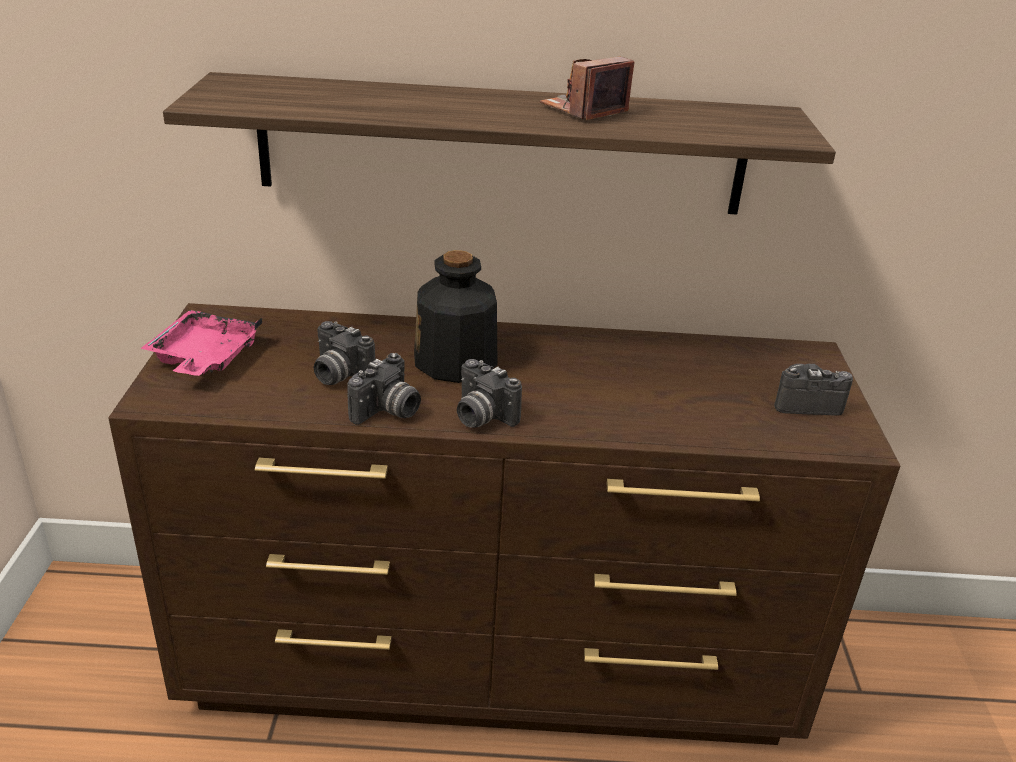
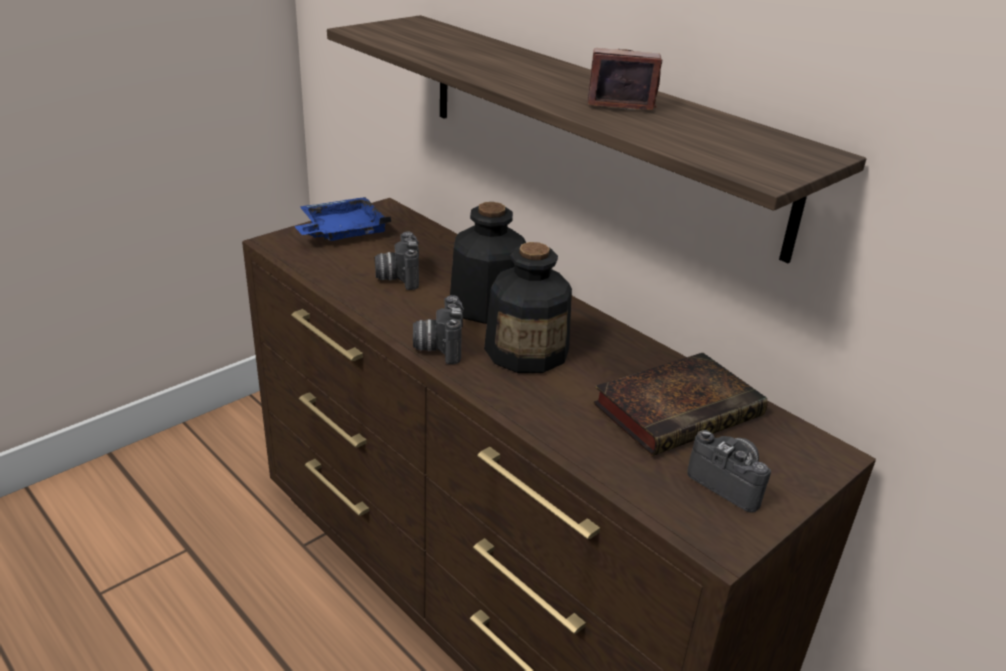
camera: 45 degrees right, 0 degrees up
(204, 358) = (342, 231): pink tray -> blue tray
(388, 412) = (385, 313): camera -> none
(548, 383) = (527, 351): none -> bottle
(704, 370) = (680, 409): none -> book

